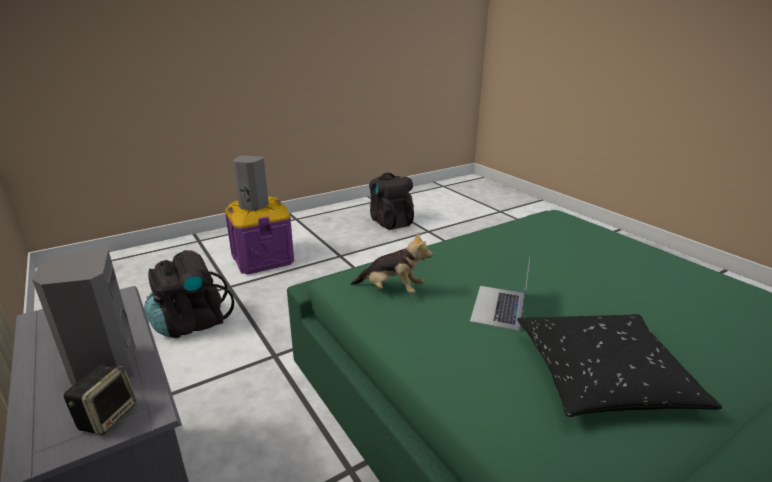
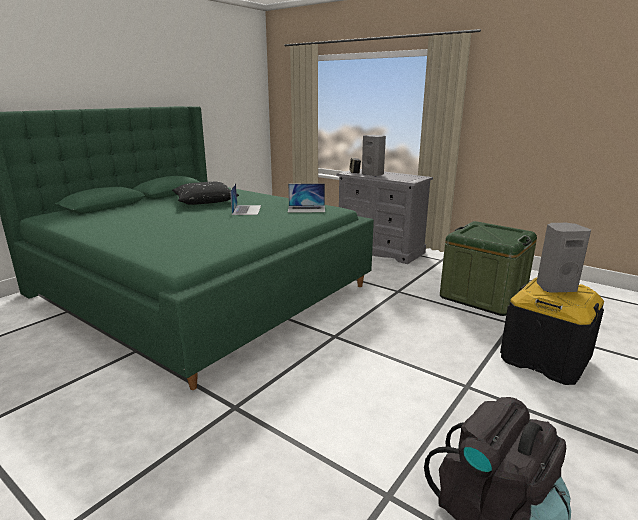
camera: 160 degrees right, 5 degrees down
(191, 323) = (483, 296): black backpack -> green storage box
(262, 259) = (545, 359): purple storage box -> black storage box
(391, 290) = (306, 209): plush toy -> laptop

